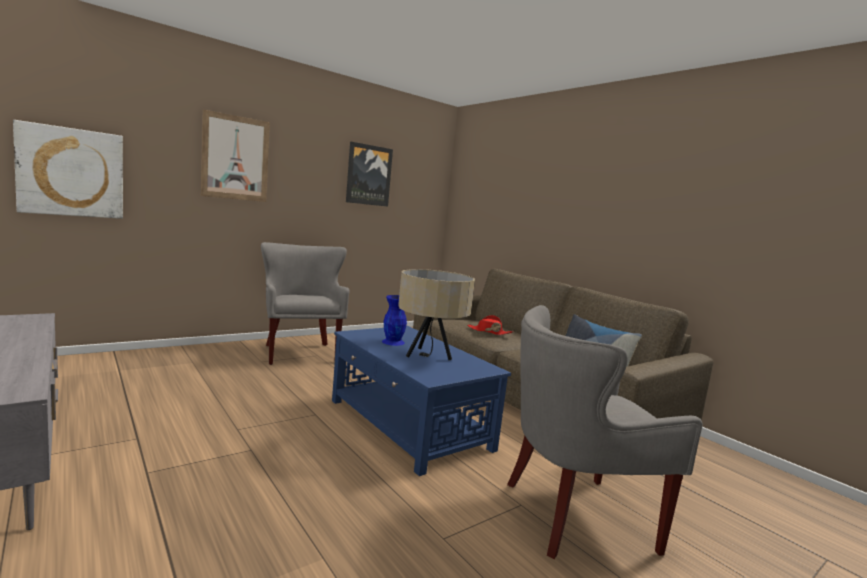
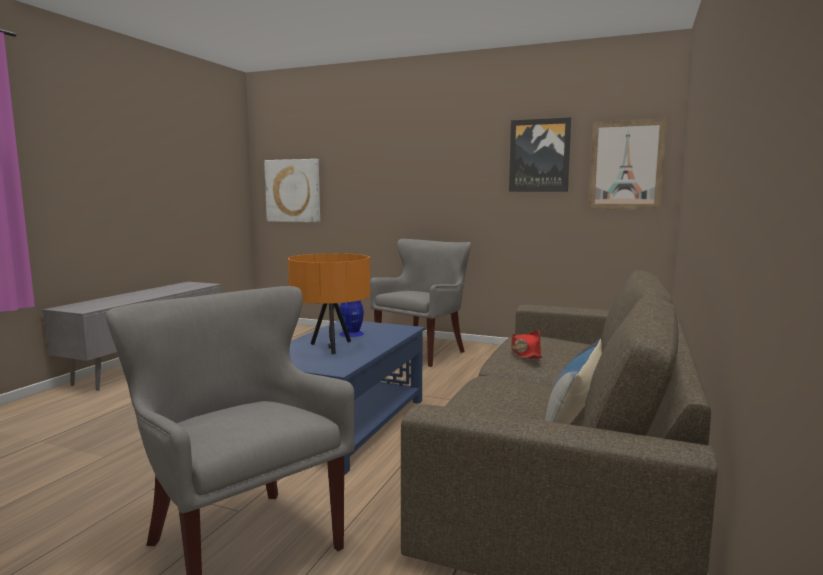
camera: 60 degrees right, 0 degrees up
(235, 158) = (396, 161): picture -> picture (626, 165)
(429, 356) = (331, 348): beige table lamp -> orange table lamp

